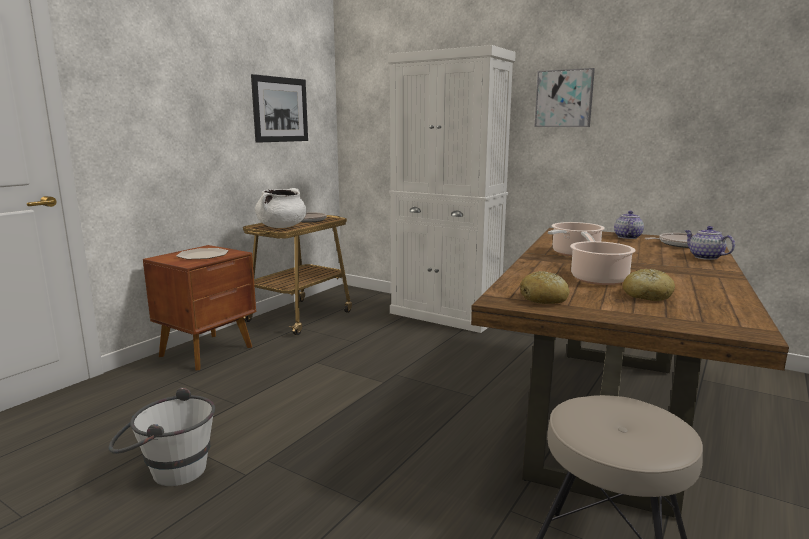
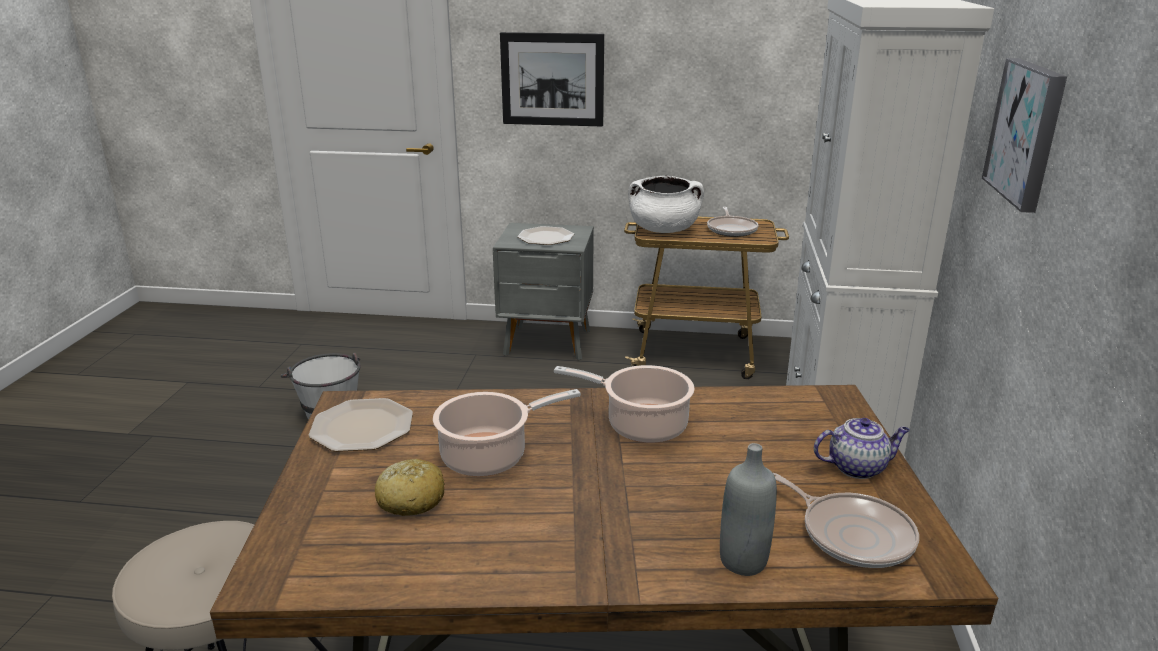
camera: 65 degrees right, 10 degrees up
(208, 351) = (548, 343): brown nightstand -> grey nightstand
(280, 109) = (752, 60): picture -> picture (552, 79)
(544, 299) = (362, 427): bread -> plate
(704, 257) = (743, 561): teapot -> grey bottle

